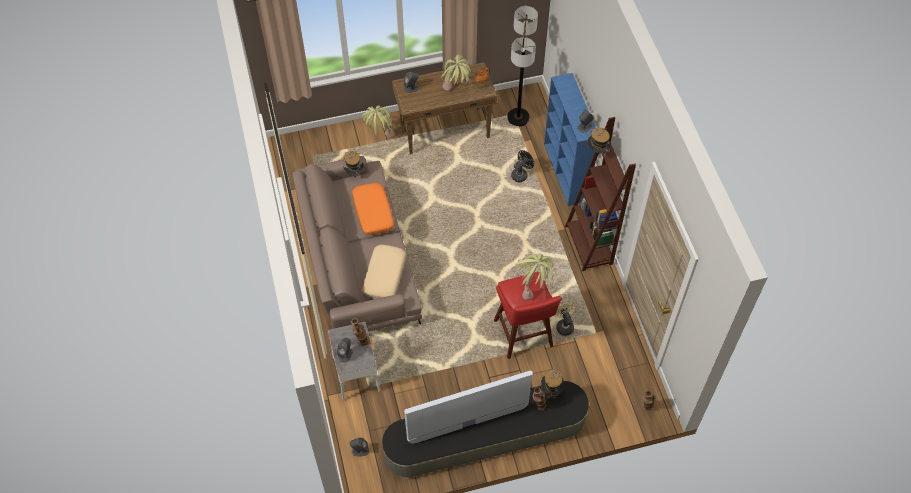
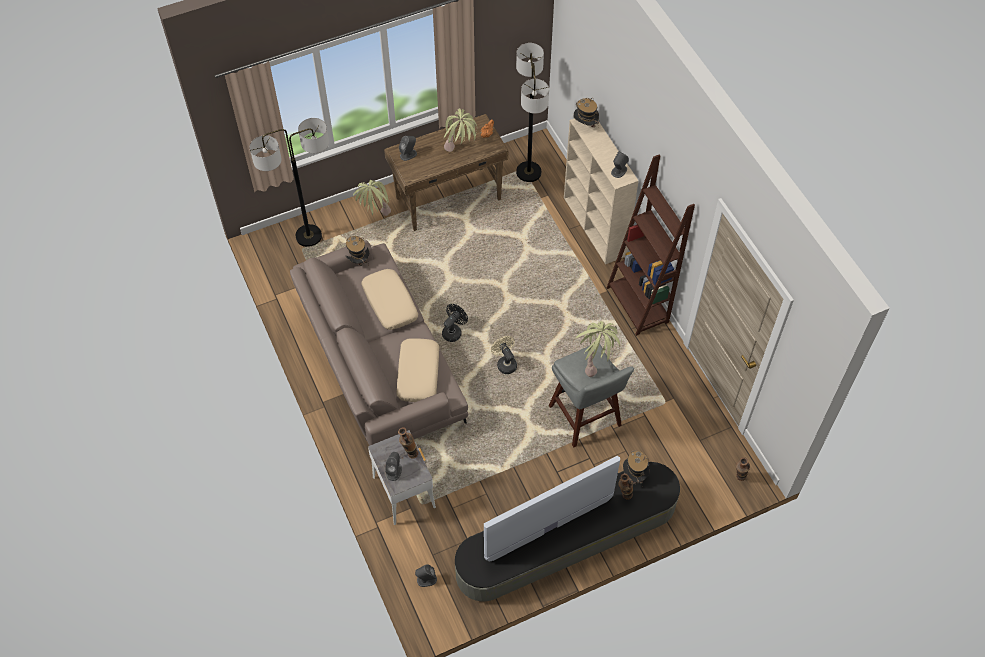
camera: 10 degrees left, 0 degrees up
(321, 146) = (309, 236): none -> floor lamp
(372, 212) = (389, 303): orange pillow -> beige pillow
(521, 174) = (545, 236): black fan -> black fan (453, 331)
(524, 335) = (586, 418): red stool -> grey stool
(563, 325) = (628, 400): beige fan -> beige fan (505, 363)
(566, 172) = (595, 227): blue bookcase -> beige bookcase
(597, 151) = (642, 197): hat -> hat (585, 125)

